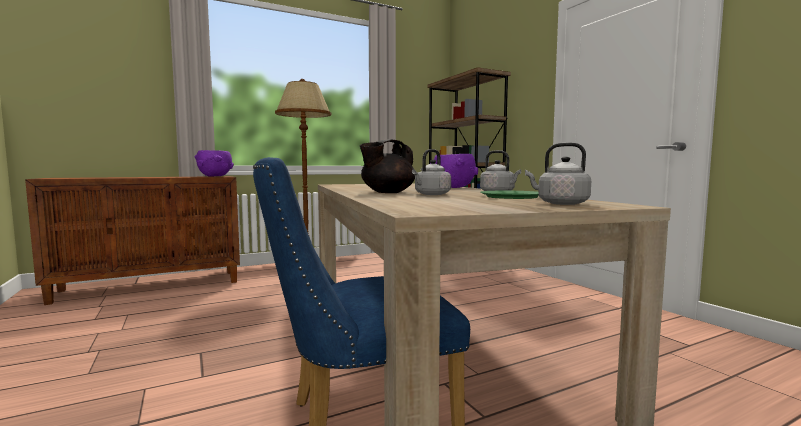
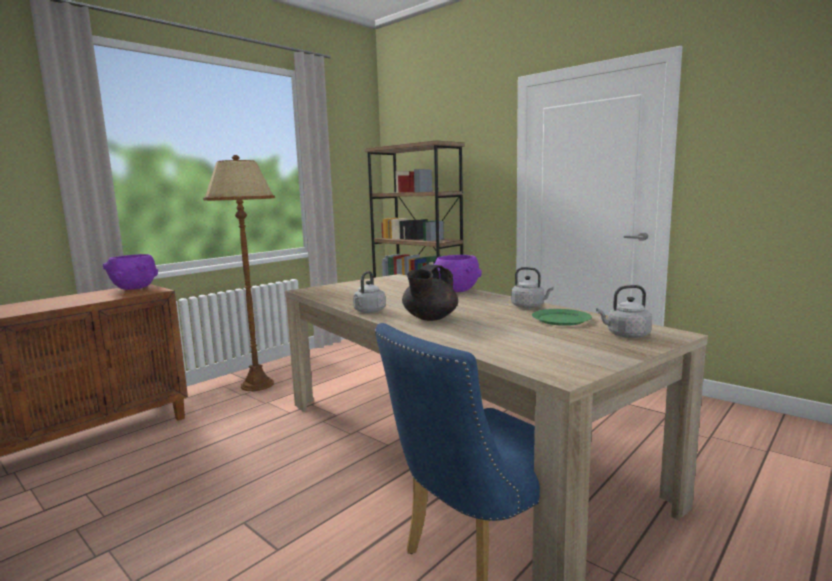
camera: 20 degrees left, 5 degrees up
(431, 194) = (482, 320): grey kettle -> grey kettle (369, 311)

